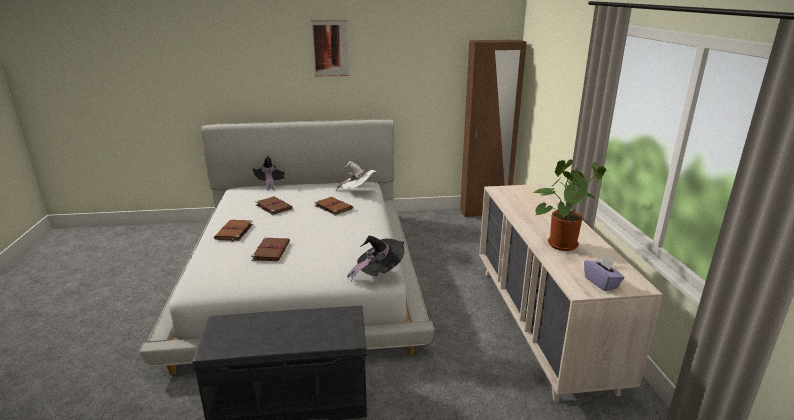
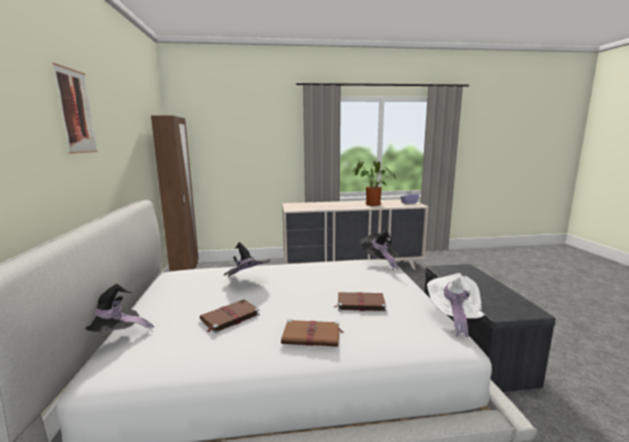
camera: 90 degrees left, 10 degrees down
(333, 207) = (247, 281): brown book -> black hat
(358, 191) = (203, 272): white hat -> white hat (453, 316)

